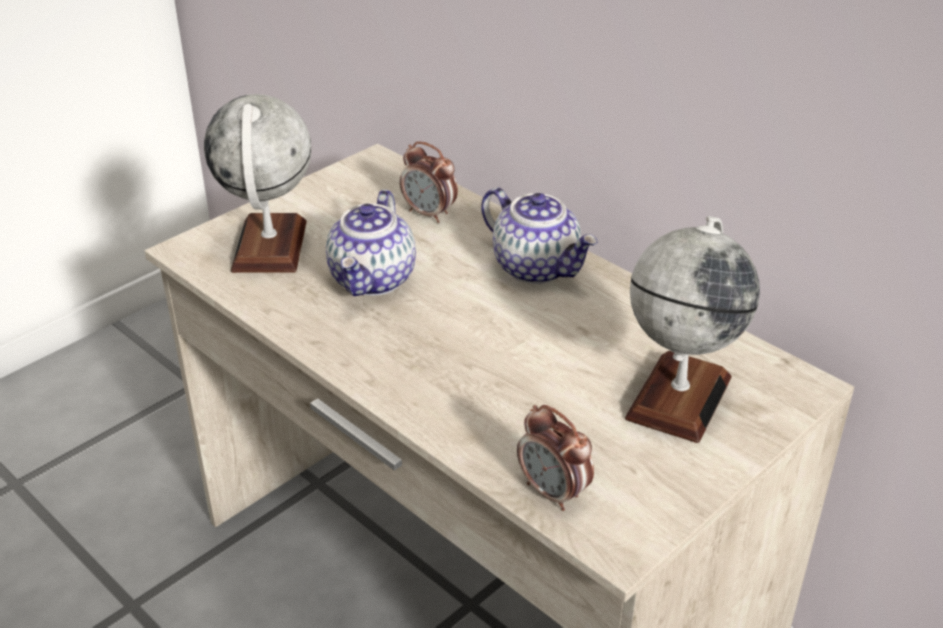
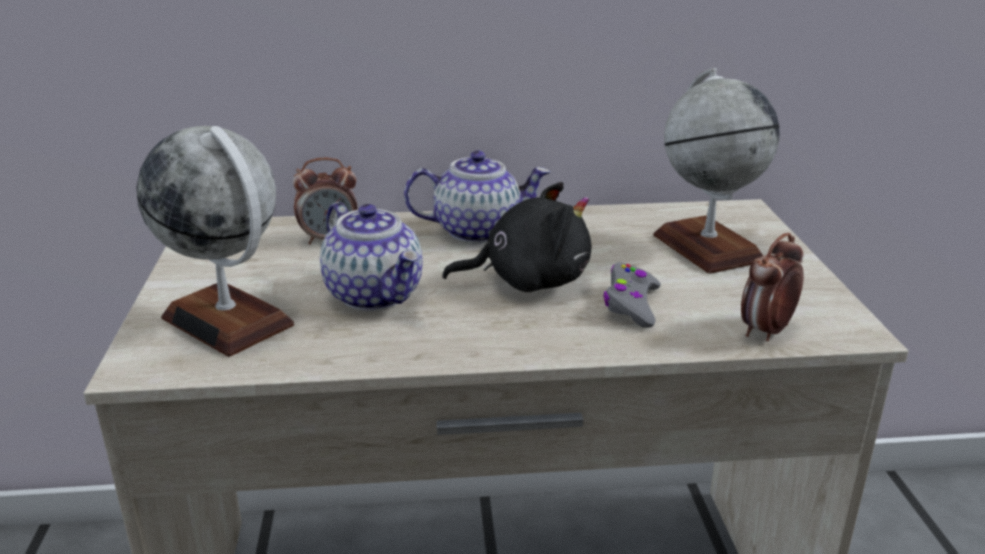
camera: 50 degrees left, 10 degrees down
(483, 333) = (528, 281): none -> black plush toy
(509, 401) = (631, 305): none -> grey game controller
(553, 493) = (766, 331): alarm clock -> alarm clock turned 135 degrees clockwise

